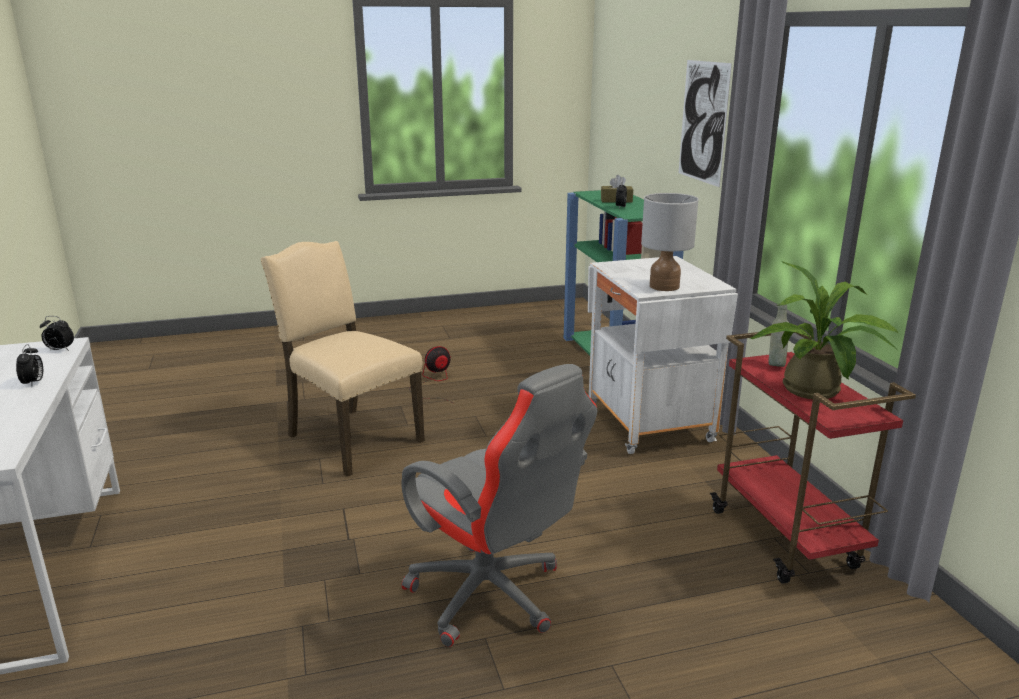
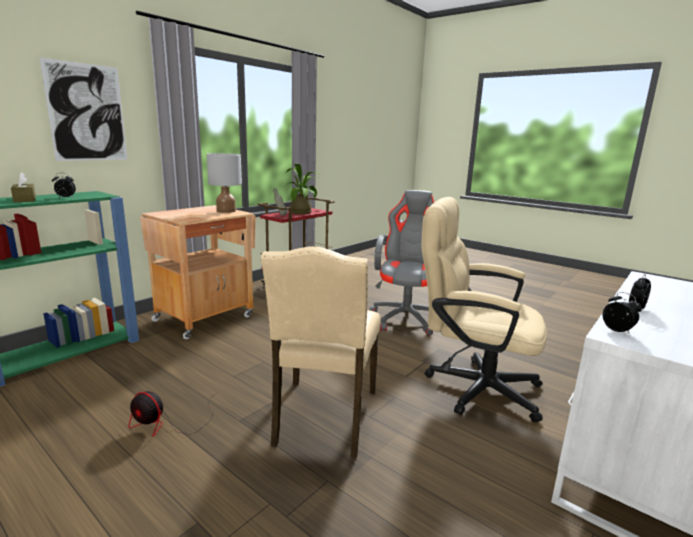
camera: 125 degrees left, 5 degrees down
(258, 544) = (472, 386): none -> beige office chair
(649, 426) = (205, 318): white cart -> brown cart

